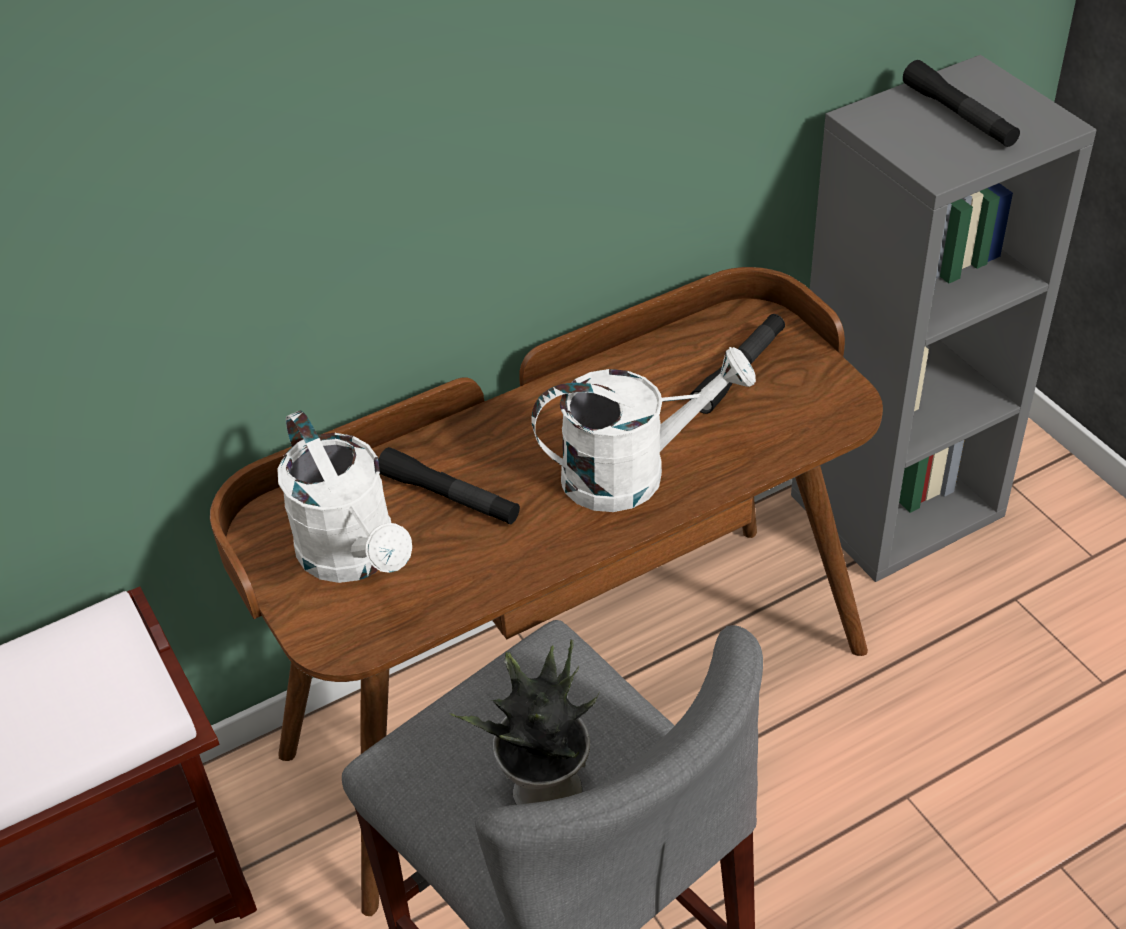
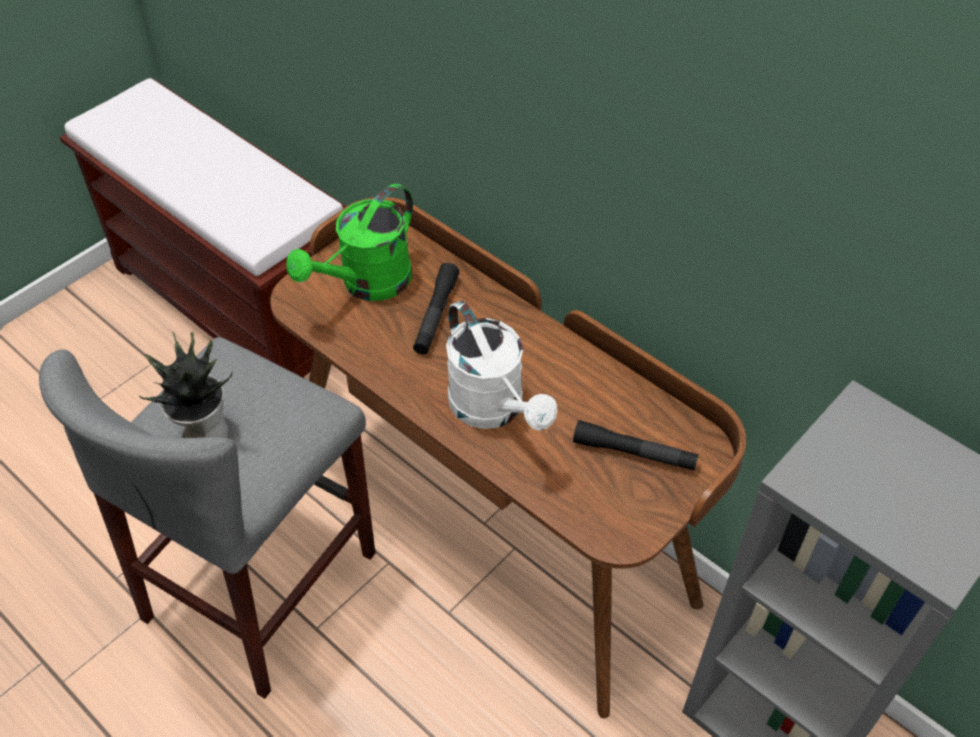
camera: 70 degrees right, 5 degrees up
(355, 557) = (367, 284): white watering can -> green watering can
(959, 115) = (908, 483): black flashlight -> none

